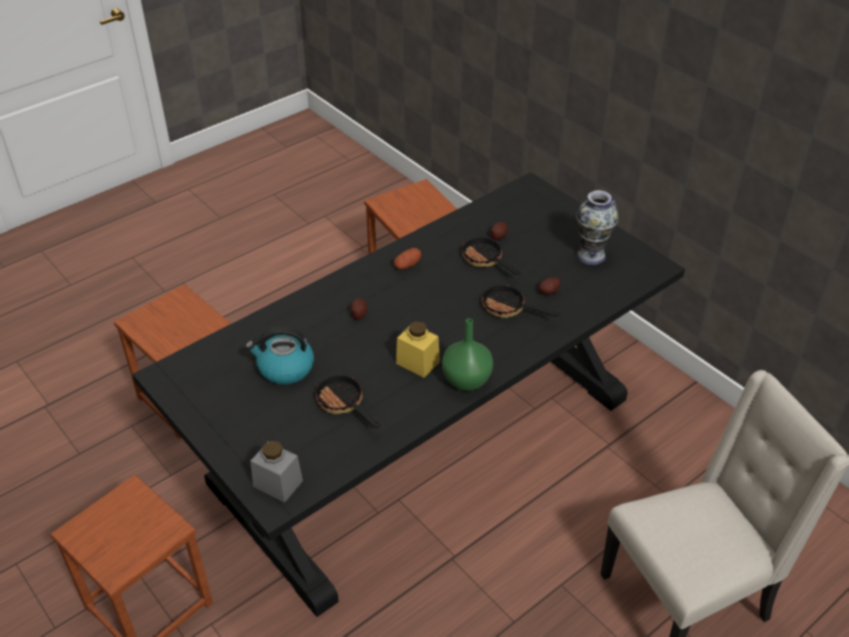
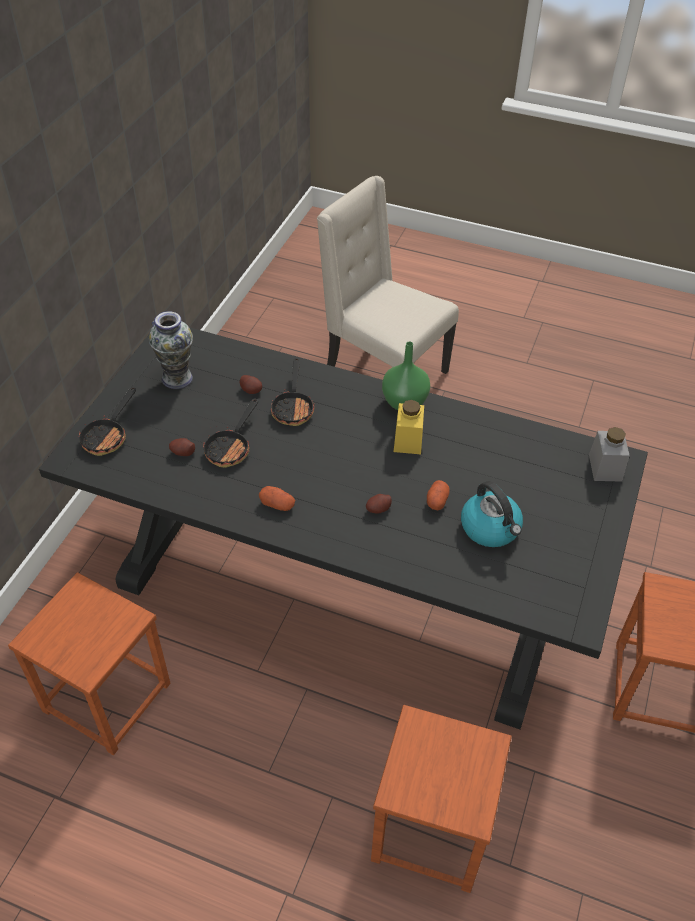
camera: 120 degrees left, 5 degrees up
(339, 350) = (437, 500): none -> potato
(344, 404) = (494, 466): frying pan -> frying pan (108, 436)

